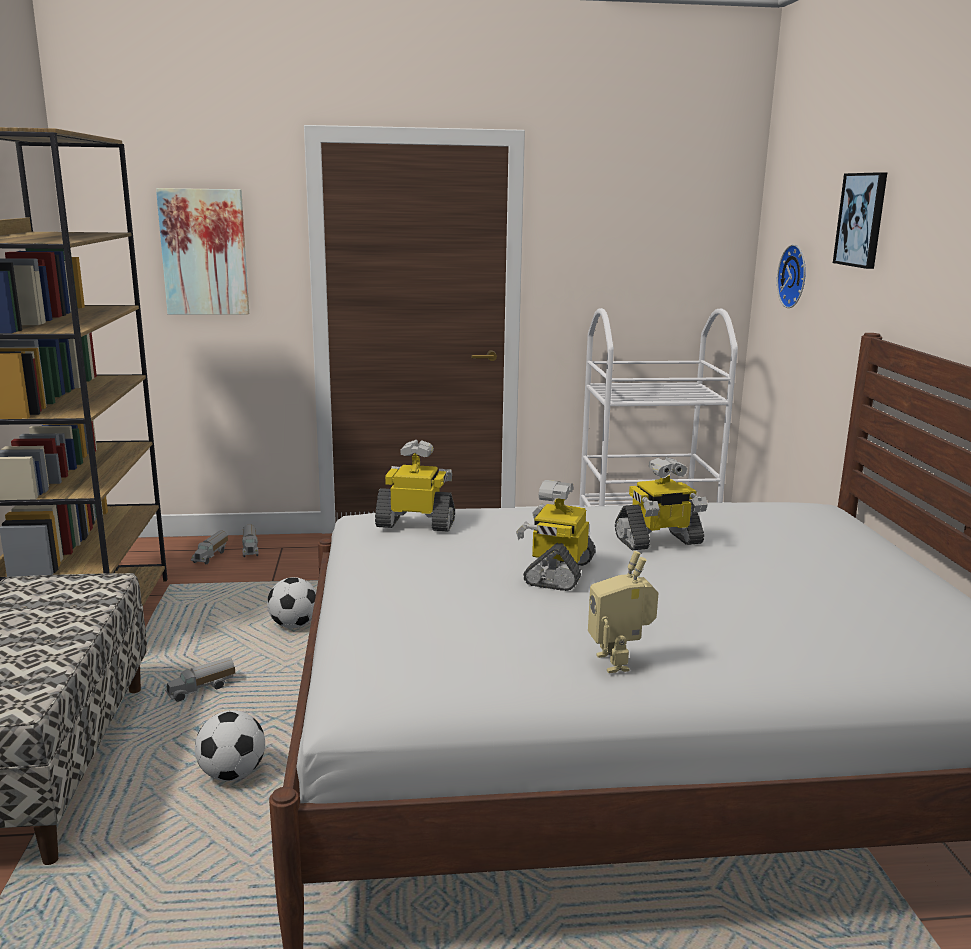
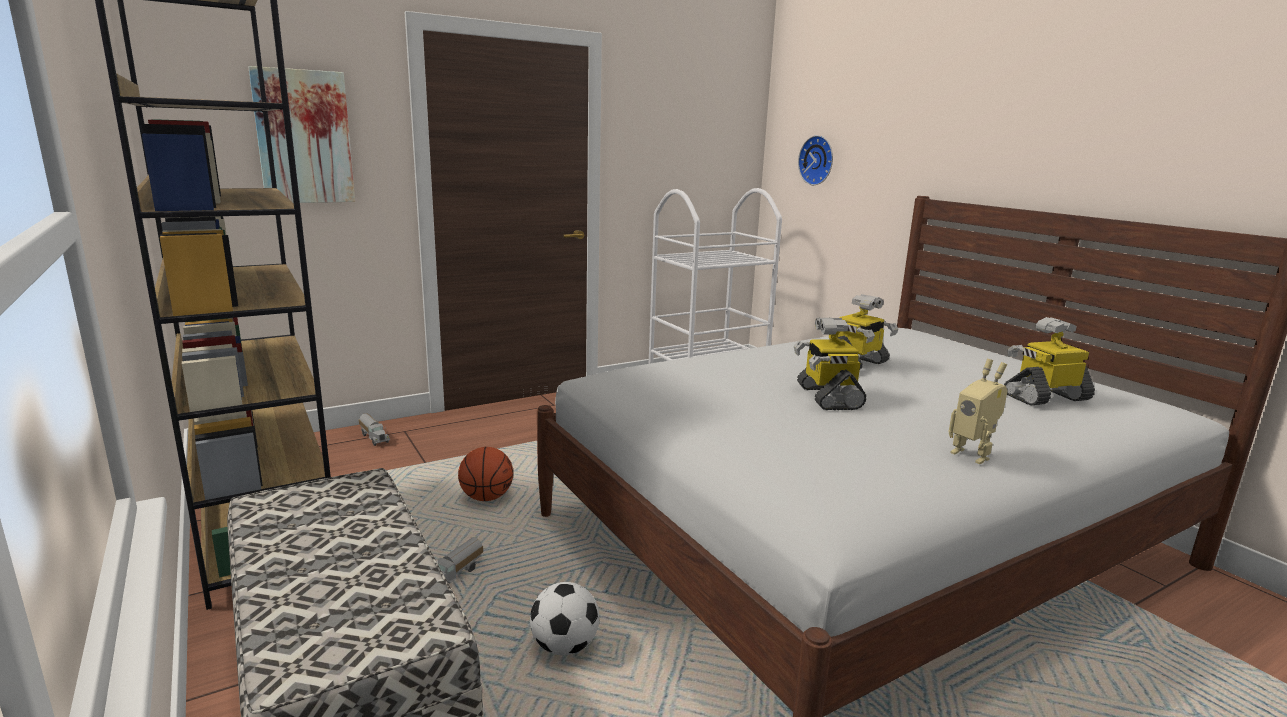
camera: 25 degrees left, 0 degrees up
(211, 556) = (338, 450): toy truck -> none
(294, 625) = (486, 497): football -> basketball
(416, 523) = (659, 376): toy robot -> toy robot (1045, 397)
(862, 220) = (895, 112): picture -> none

